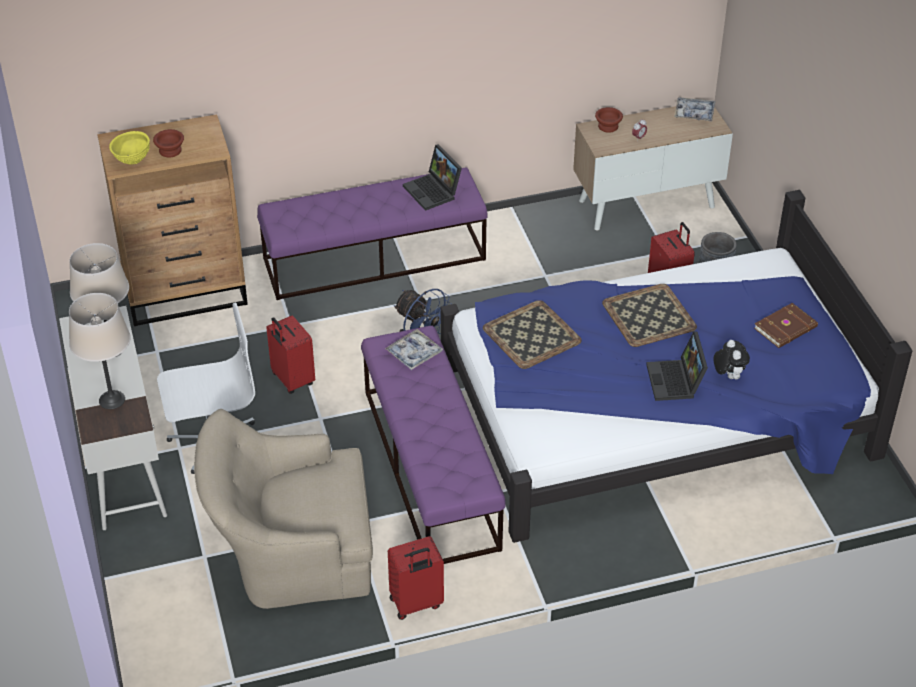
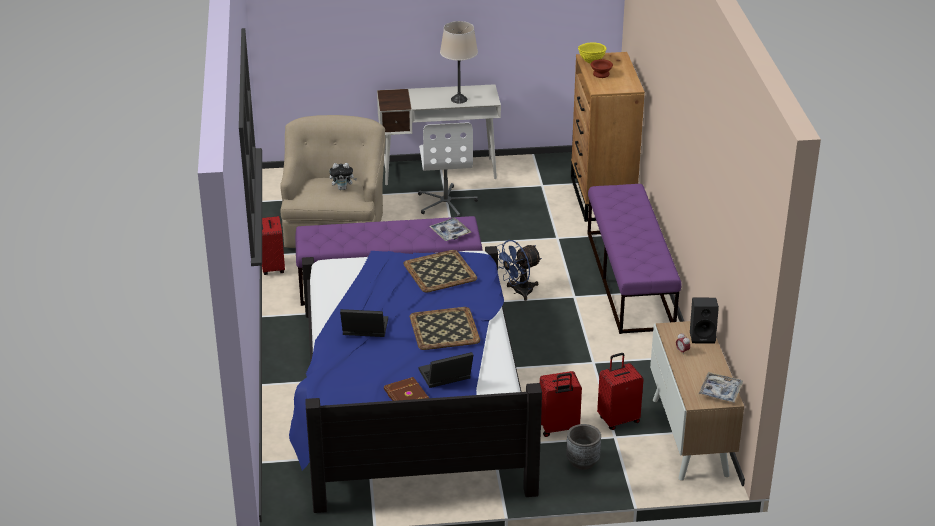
camera: 100 degrees right, 10 degrees down
(112, 399) = (412, 99): beige table lamp -> none
(292, 380) = (497, 235): red suitcase -> red suitcase (618, 419)
(434, 191) = (644, 259): laptop -> laptop (445, 377)
(607, 126) = (702, 336): brown bowl -> black speaker
(728, 375) = (363, 359): plush toy -> plush toy (343, 188)

